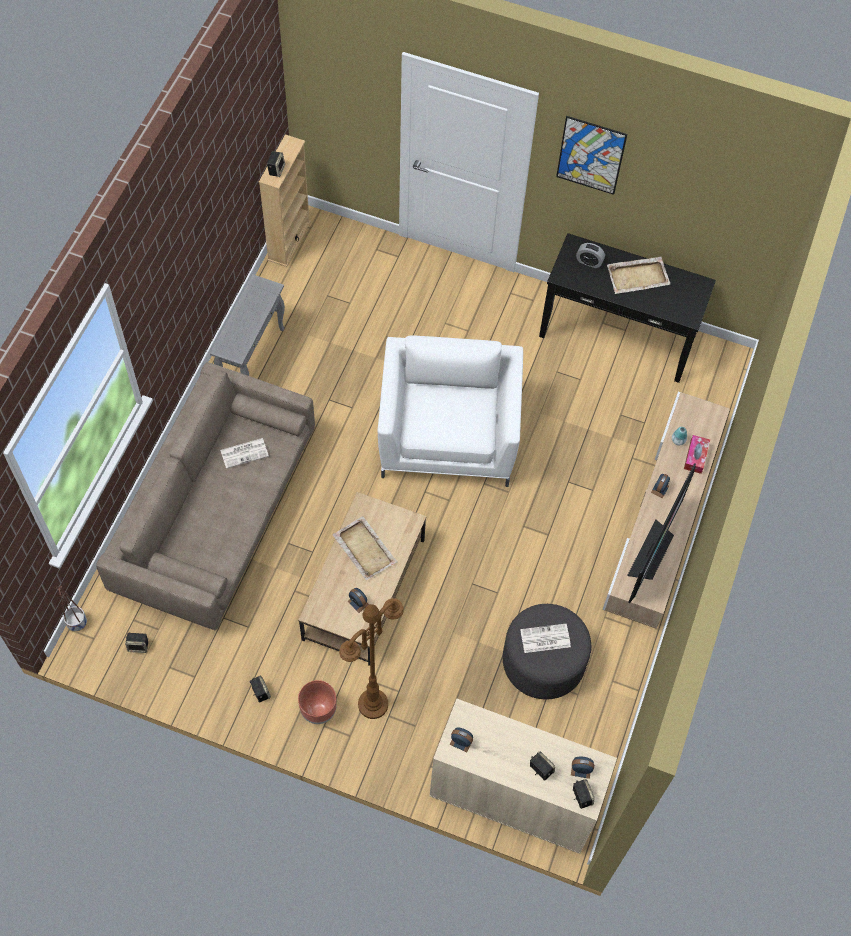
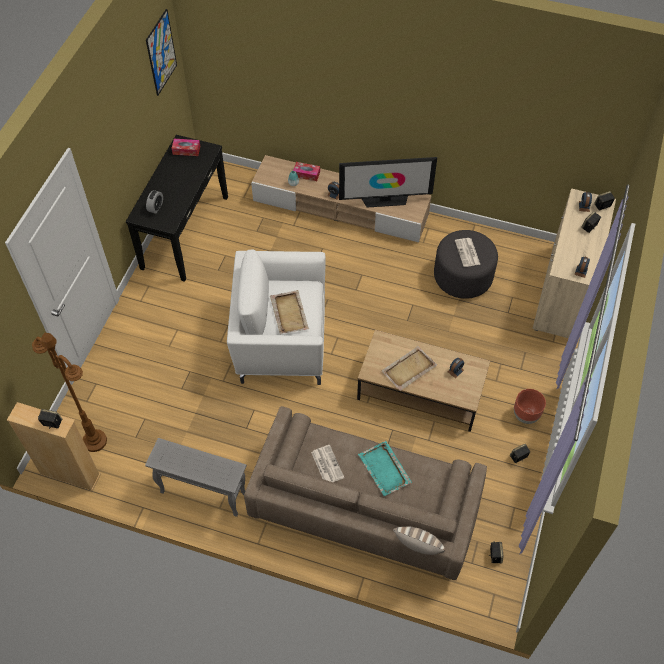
camera: 90 degrees left, 5 degrees down
(77, 623) = (482, 610): planter -> none
(117, 521) = (417, 550): none -> pillow
(231, 511) = (384, 469): none -> turquoise tray
(372, 705) = (514, 379): brown floor lamp -> brown floor lamp (95, 441)
(591, 155) = (105, 148): picture -> picture (161, 52)
(638, 276) = (171, 178): beige tray -> beige tray (289, 313)
(652, 552) = (385, 199): television -> television turned 150 degrees clockwise
(687, 291) = (186, 150): none -> tissue box

